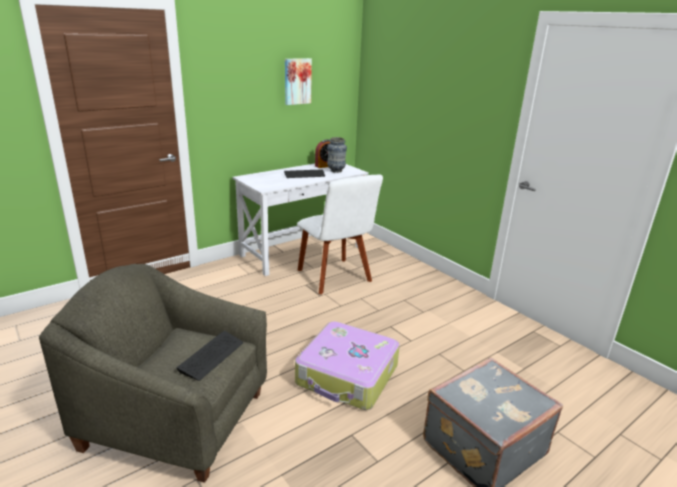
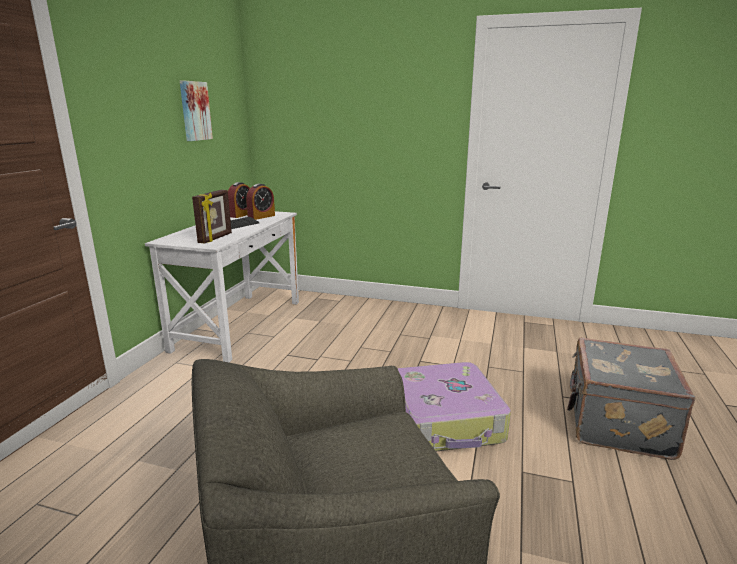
camera: 35 degrees left, 5 degrees down
(211, 356) = (394, 442): keyboard -> none
(275, 183) = (216, 238): none -> picture frame
(335, 277) = (310, 337): white chair -> none
(336, 171) = (261, 217): vase -> alarm clock

